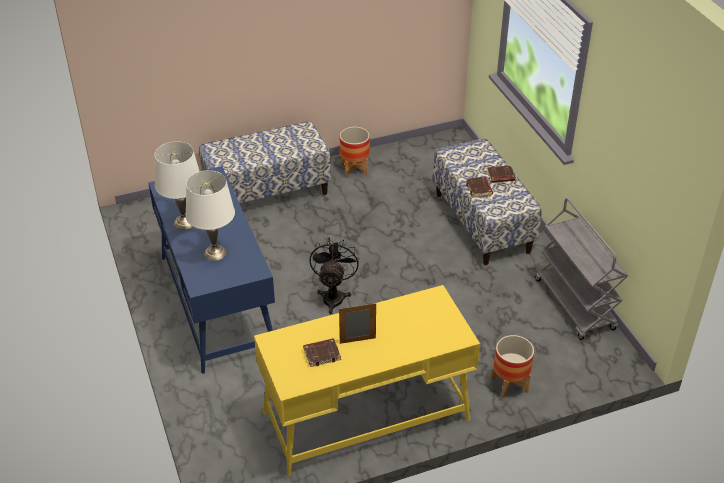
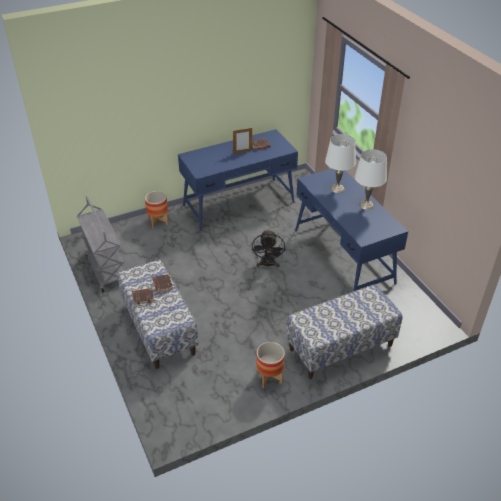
camera: 175 degrees right, 0 degrees up
(365, 416) = (239, 204): yellow desk -> blue desk

